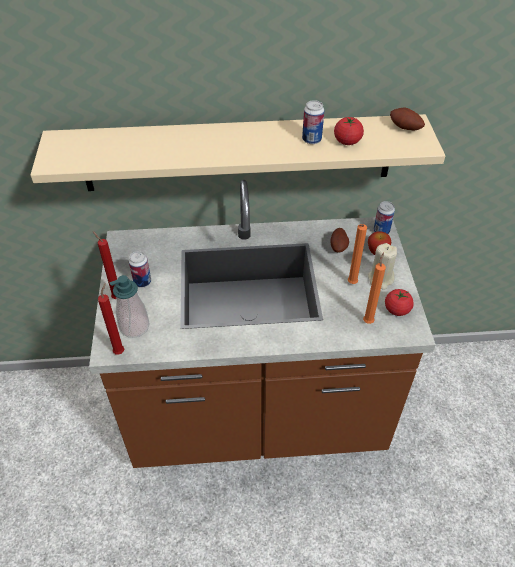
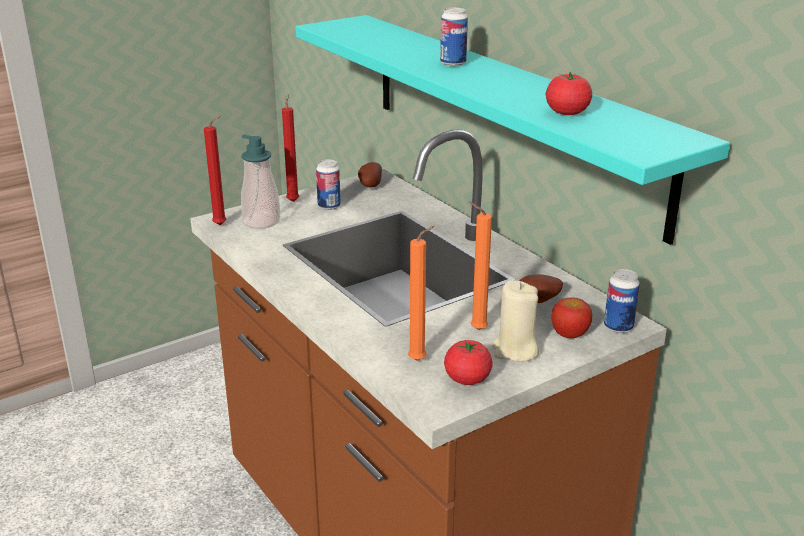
camera: 60 degrees right, 20 degrees down
(238, 153) = (507, 115): beige shelf -> turquoise shelf
(311, 140) = (536, 97): can -> can (453, 63)
(404, 128) = (661, 135): potato -> potato (369, 185)

